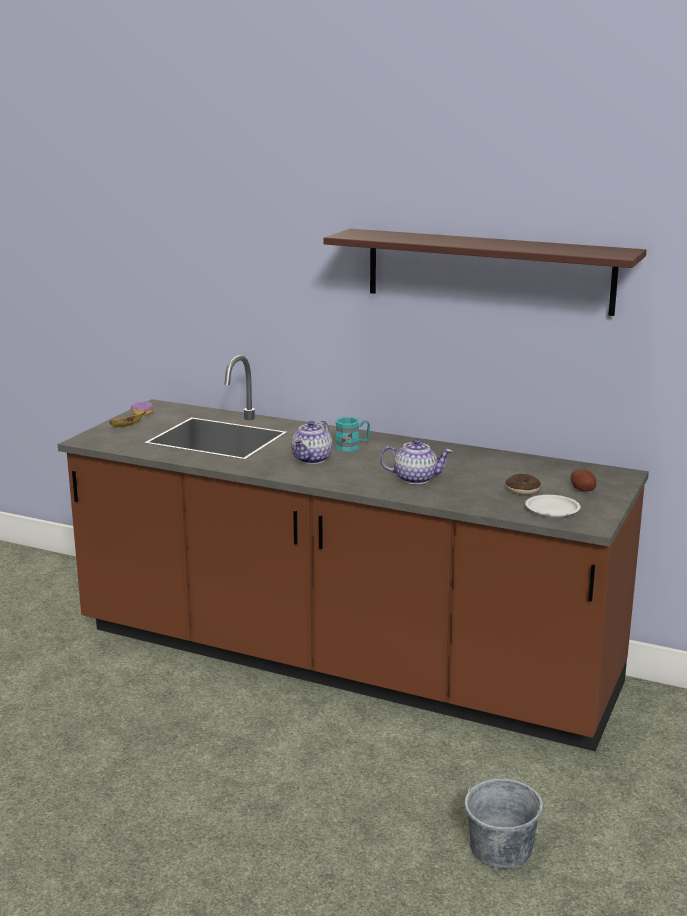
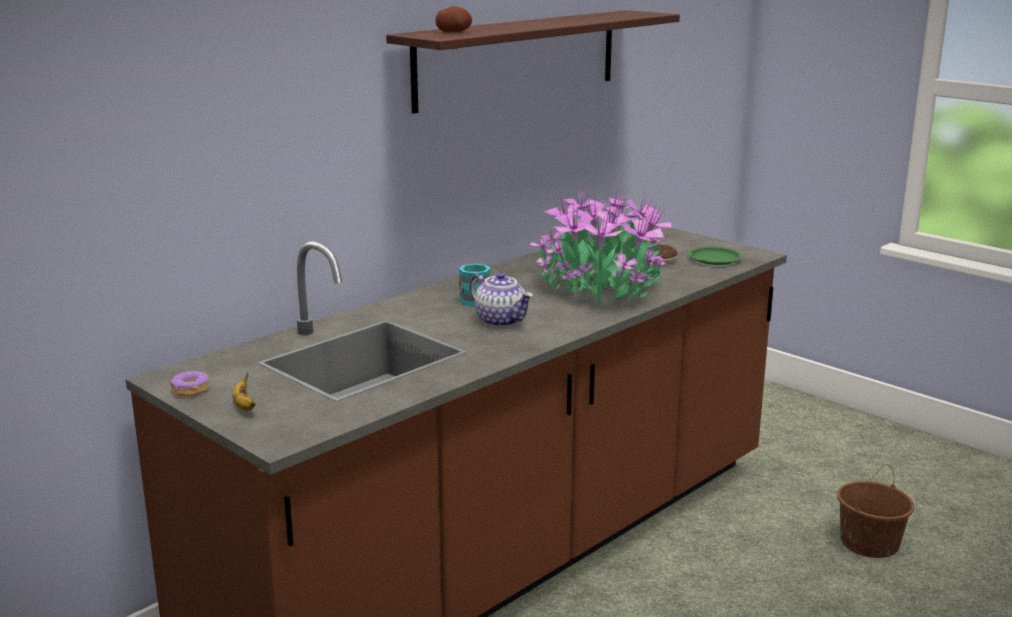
camera: 70 degrees left, 0 degrees up
(415, 479) = (601, 289): teapot -> potted plant
(501, 849) = (869, 543): grey bucket -> brown bucket
(553, 509) = (714, 259): white plate -> green plate
(583, 490) = (671, 243): potato -> potato (453, 32)

